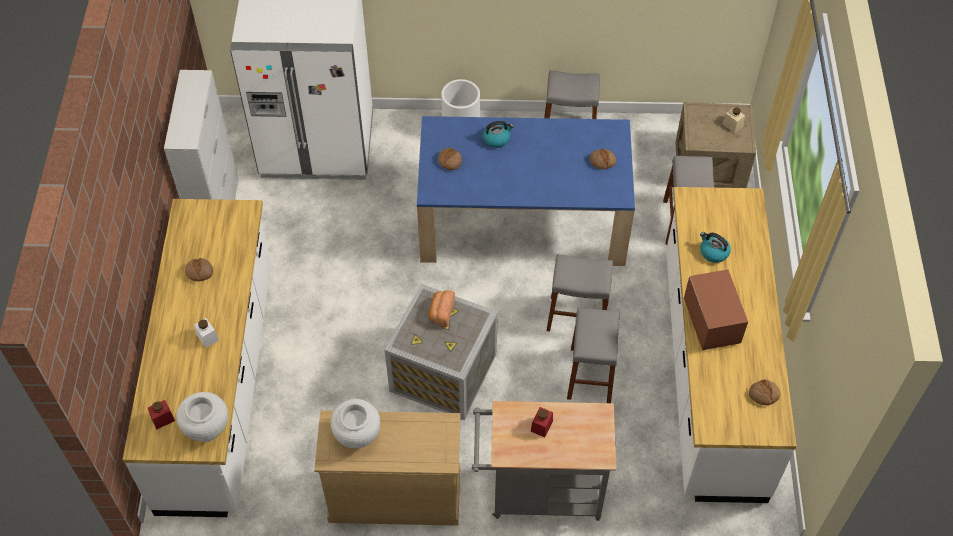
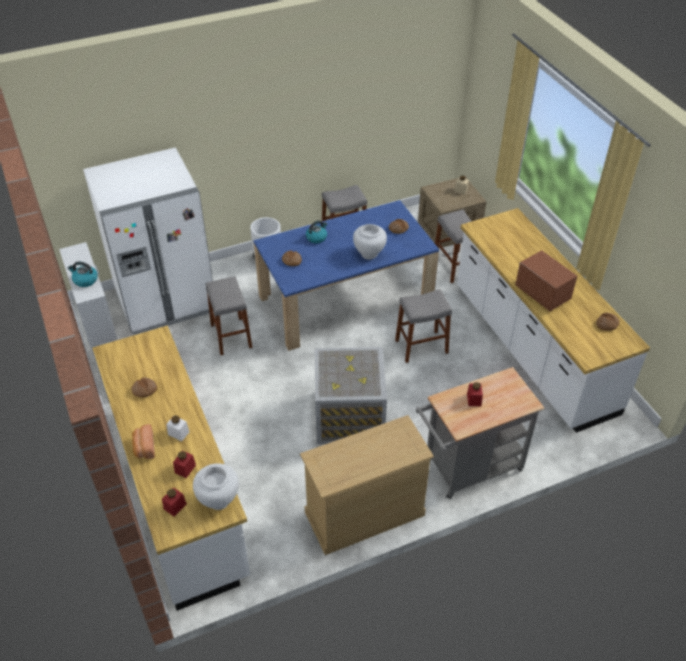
camera: 25 degrees left, 10 degrees down
(193, 381) = (185, 469): none -> red jar
(357, 436) = (341, 460): white vase -> white vase (369, 253)
(441, 312) = (342, 361): bread -> bread (144, 447)
(590, 375) = (454, 379): grey stool -> grey stool (231, 336)
(713, 252) = (513, 253): kettle -> kettle (85, 280)

